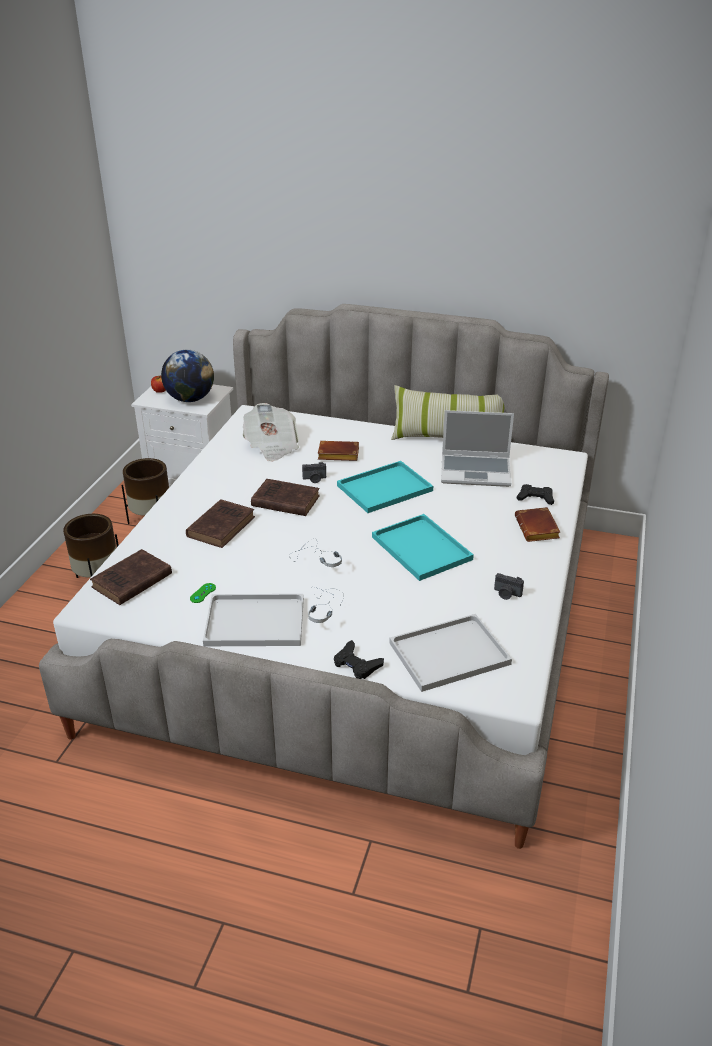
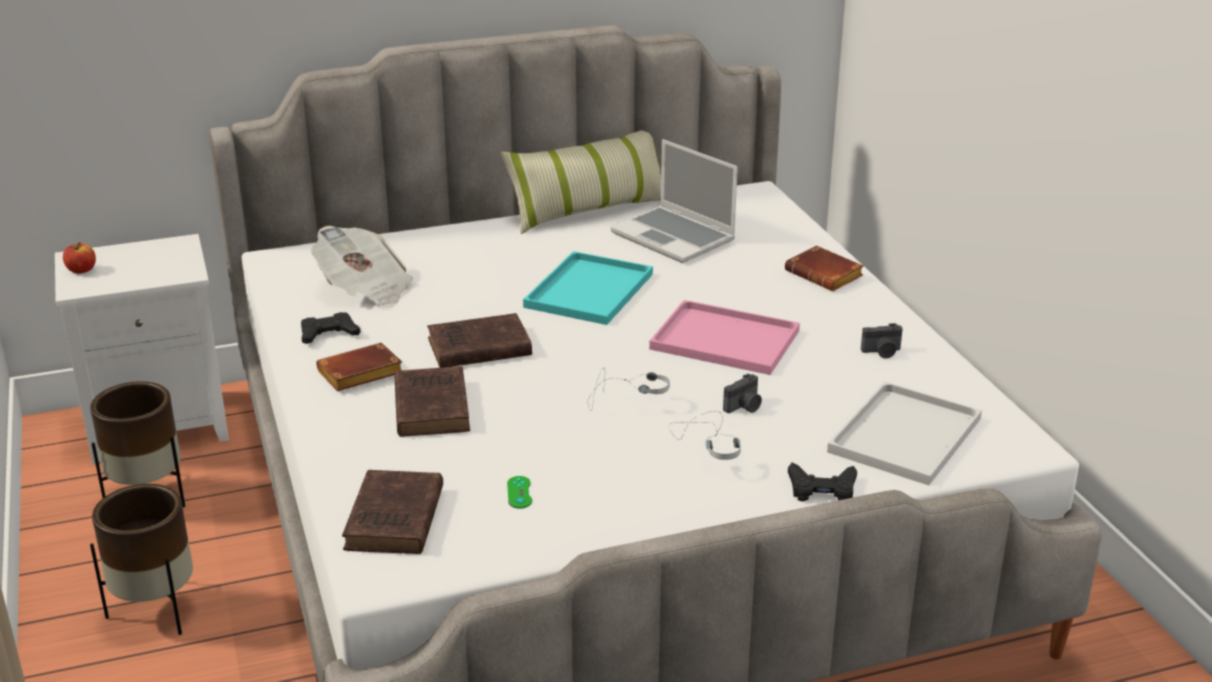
camera: 35 degrees left, 5 degrees down
(190, 399) = (150, 267): globe -> none
(257, 621) = (637, 494): white tray -> none
(314, 479) = (482, 309): camera -> camera (744, 407)
(337, 455) = (473, 272): brown book -> brown book (359, 375)
(419, 547) = (722, 340): turquoise tray -> pink tray
(476, 471) = (675, 237): laptop -> laptop turned 75 degrees clockwise
(535, 498) = (779, 244): black game controller -> black game controller (328, 334)

